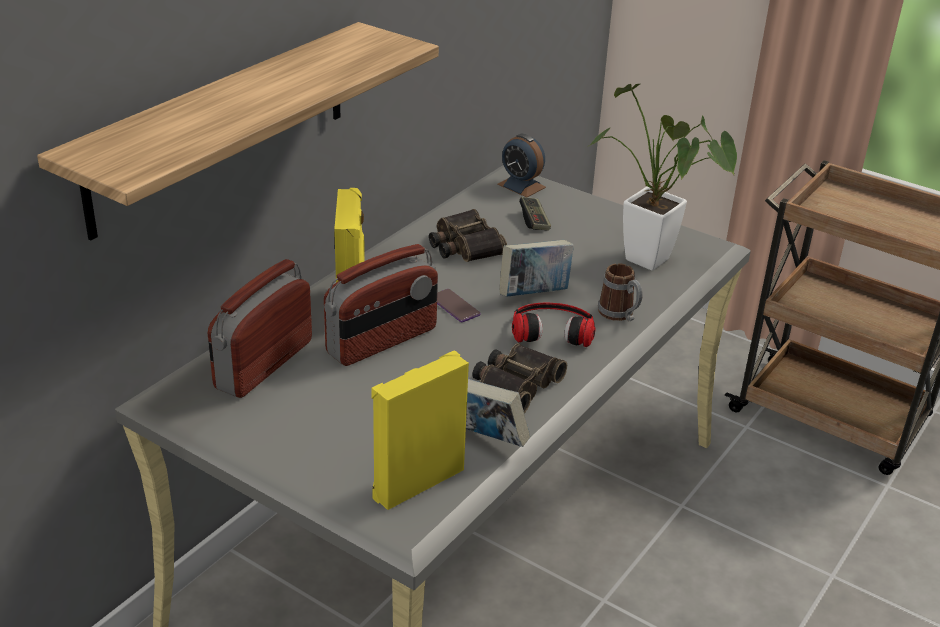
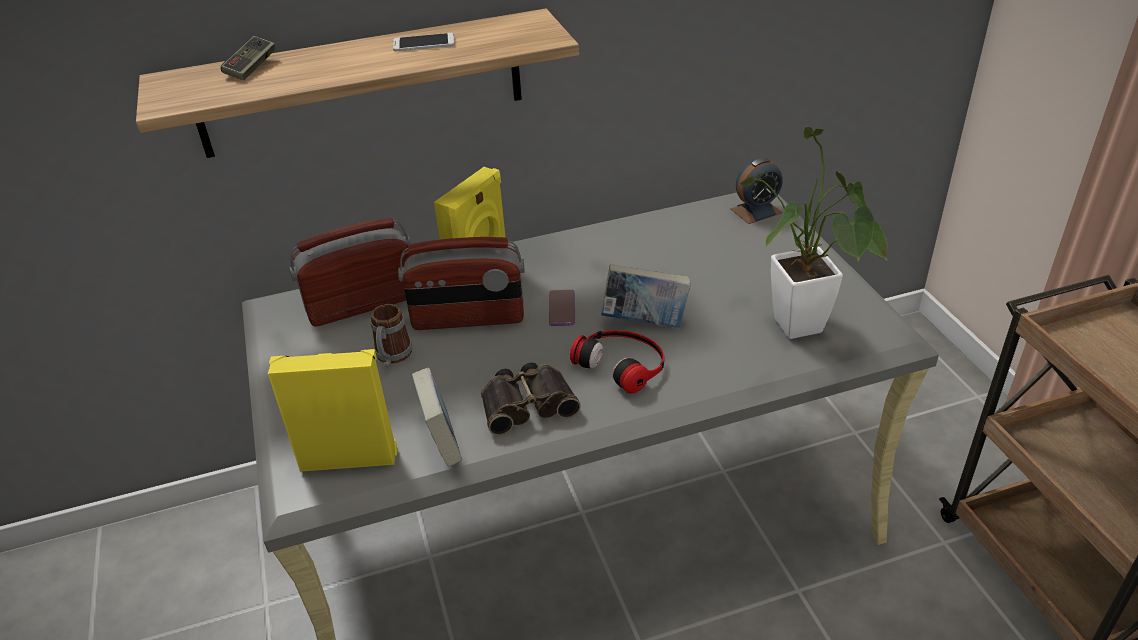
camera: 40 degrees right, 5 degrees up
(298, 69) = (424, 43): none -> phone
(464, 245) = (636, 253): binoculars -> none
(521, 186) = (756, 211): alarm clock -> alarm clock turned 105 degrees counterclockwise
(534, 221) = (728, 249): game controller -> game controller (251, 68)
(620, 315) = (702, 373): mug -> mug (392, 357)

